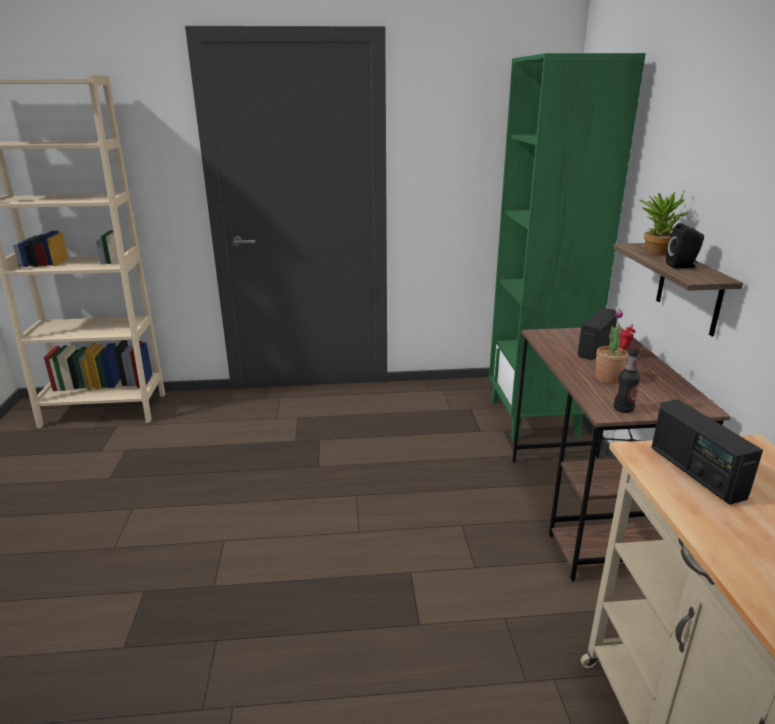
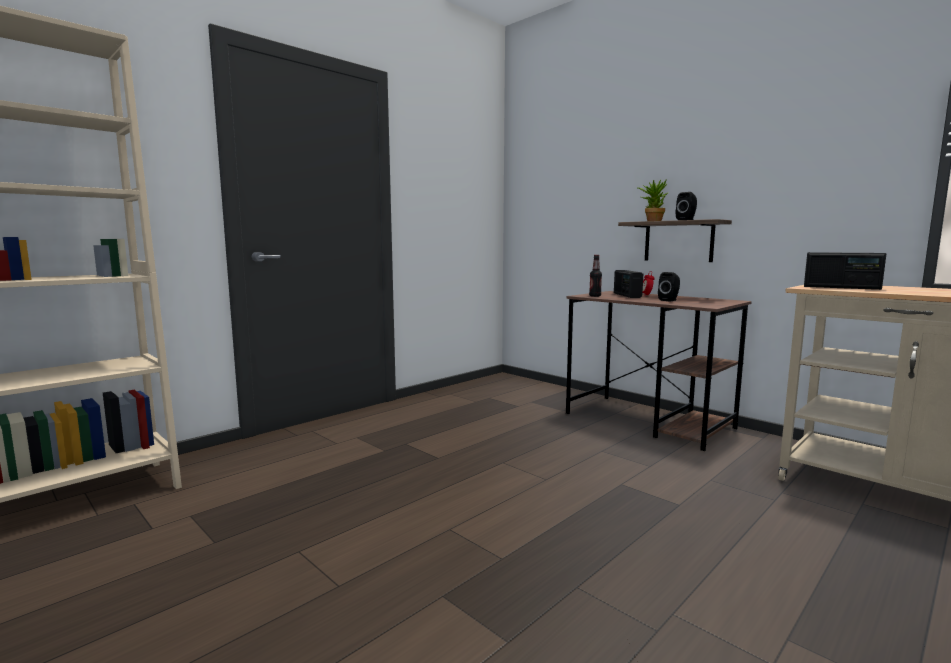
camera: 40 degrees left, 15 degrees down
(534, 418) = (538, 392): green bookcase -> none
(607, 378) = (669, 300): potted plant -> black speaker
(623, 409) = (711, 304): bottle -> bottle (595, 296)

